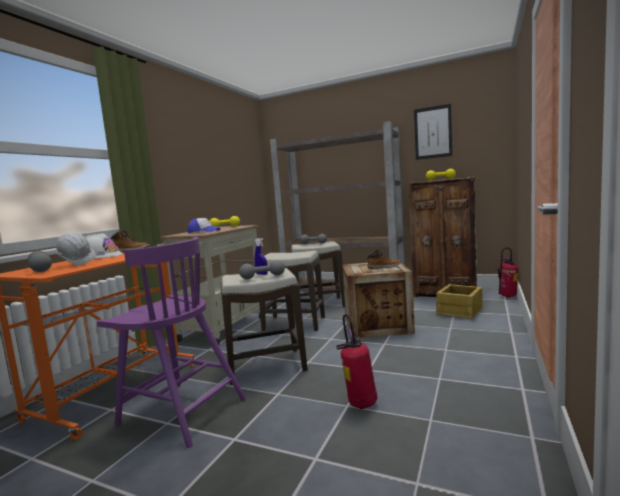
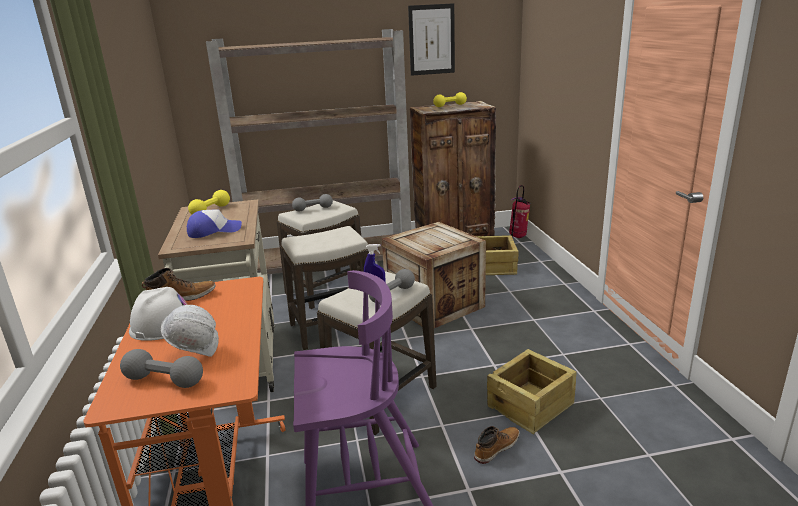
camera: 35 degrees left, 15 degrees up
(360, 404) = (531, 405): fire extinguisher -> crate
(384, 267) = (443, 237): boot -> boot (496, 448)

